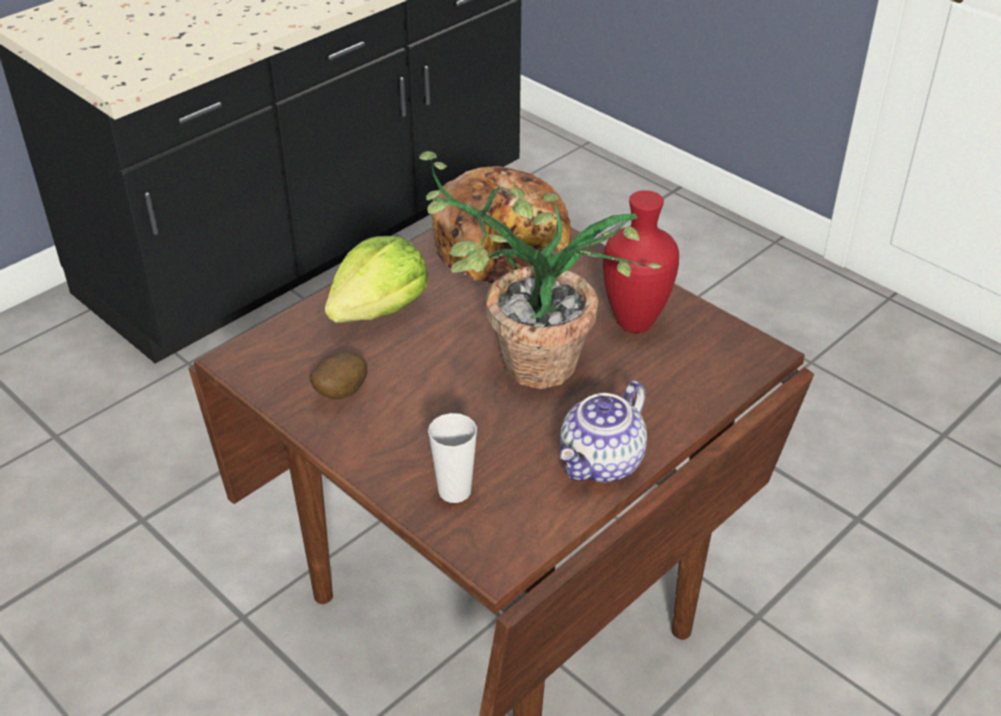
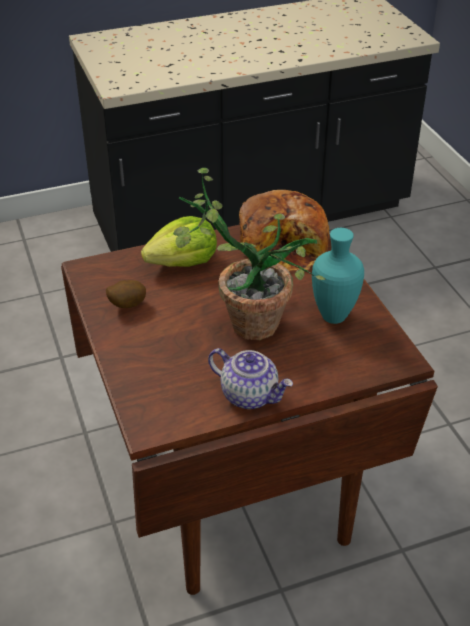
camera: 25 degrees right, 0 degrees up
(454, 491) = (152, 382): cup -> none
(602, 463) = (250, 395): teapot -> teapot turned 120 degrees counterclockwise
(632, 323) = (332, 316): red vase -> turquoise vase

